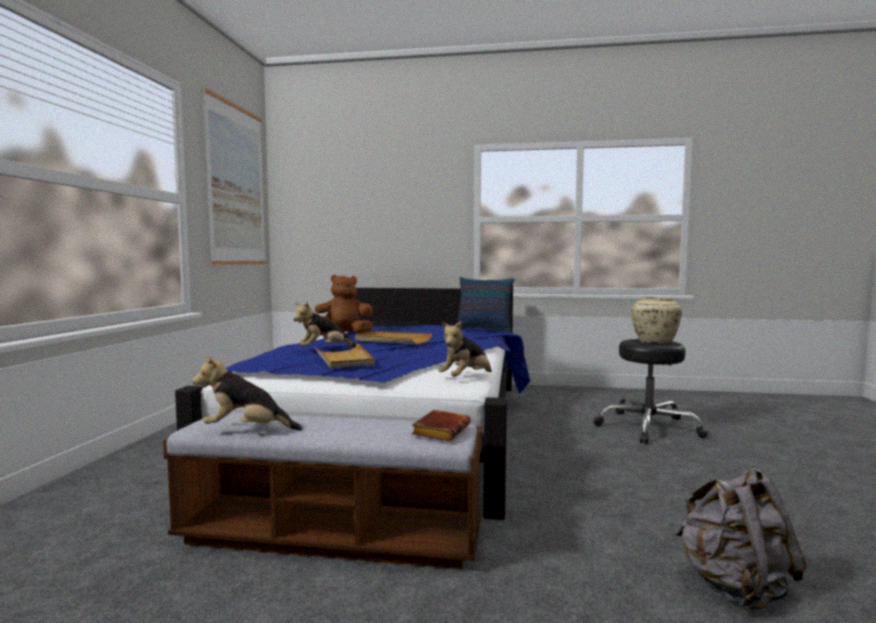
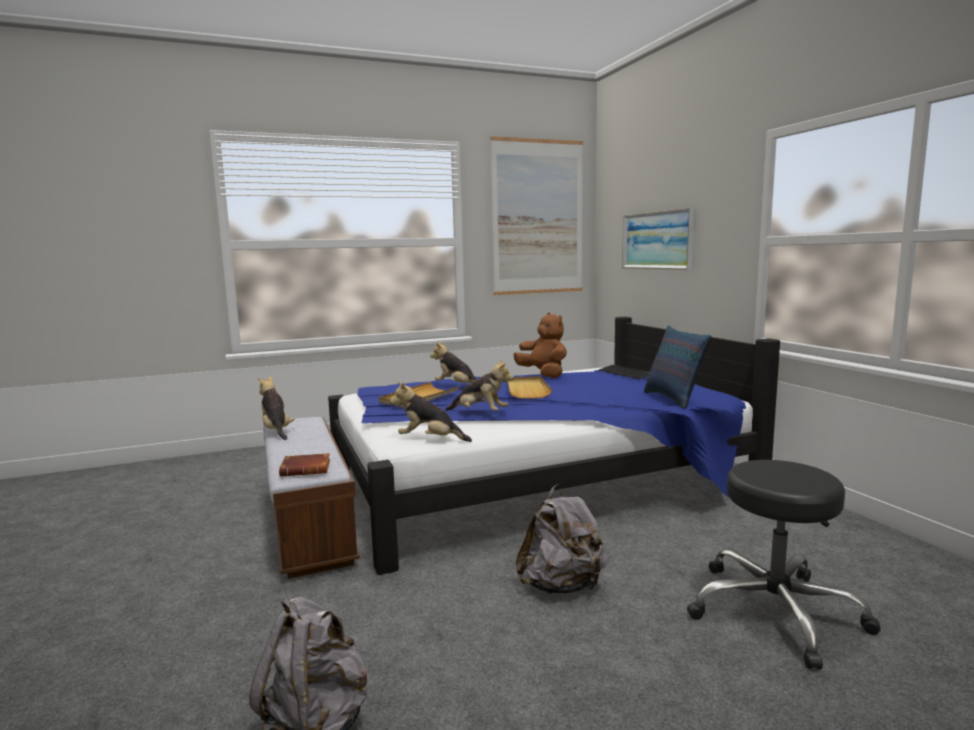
camera: 60 degrees right, 5 degrees up
(362, 217) = (656, 240): none -> picture
(433, 356) = (480, 413): none -> plush toy
(583, 462) = (562, 586): none -> grey backpack
(654, 342) = (789, 476): beige vase -> none

